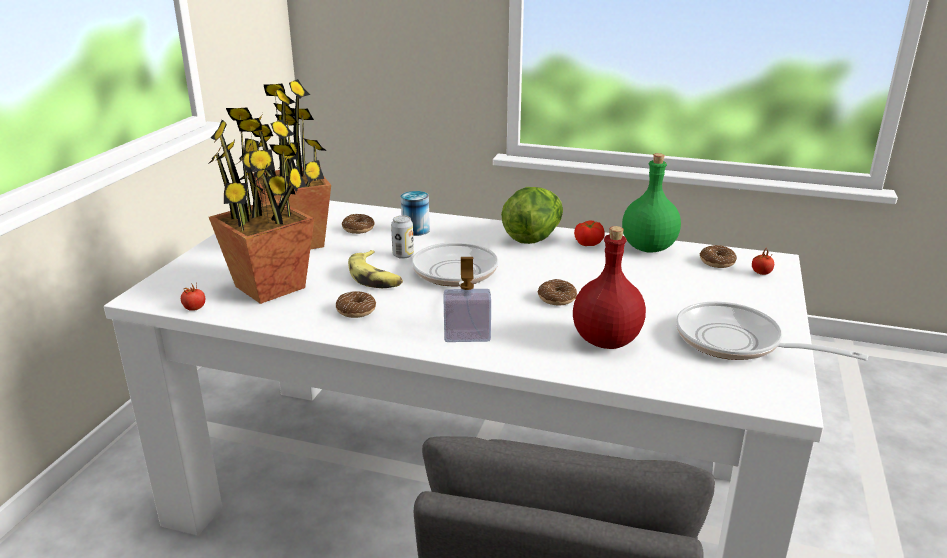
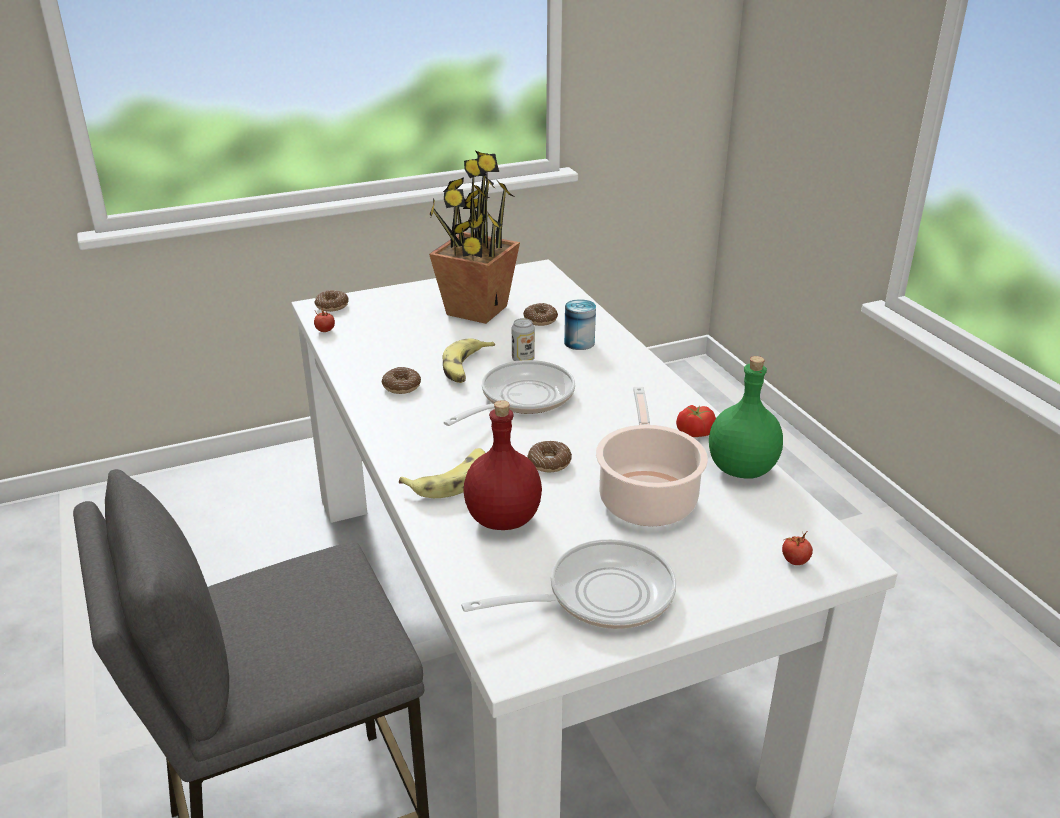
camera: 50 degrees right, 5 degrees up
(271, 286) = (392, 338): potted plant -> none
(467, 336) = (423, 450): soap dispenser -> none
(527, 341) = (451, 480): none -> banana
(533, 237) = (660, 399): lettuce -> none
(643, 285) = (647, 497): none -> cooking pot
(717, 262) = (776, 522): donut -> donut (332, 306)
(737, 342) = (599, 595): frying pan -> frying pan turned 75 degrees clockwise

